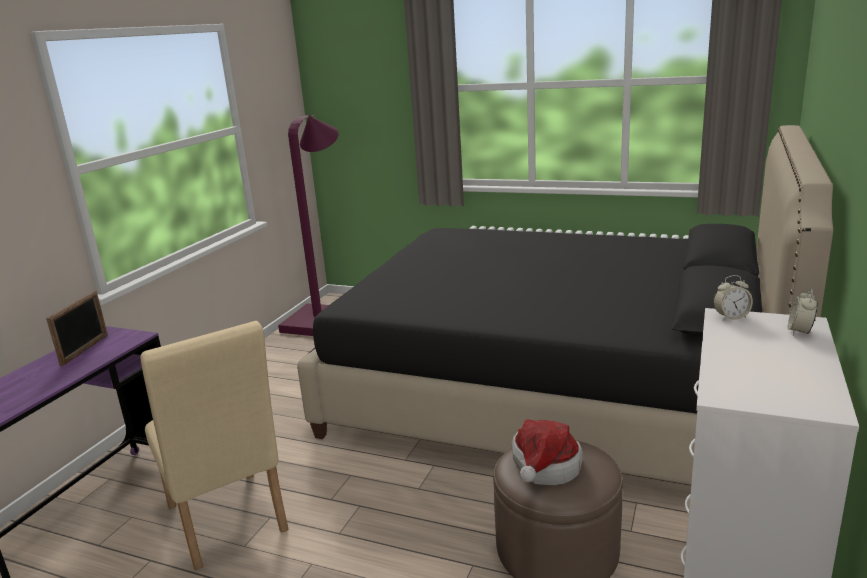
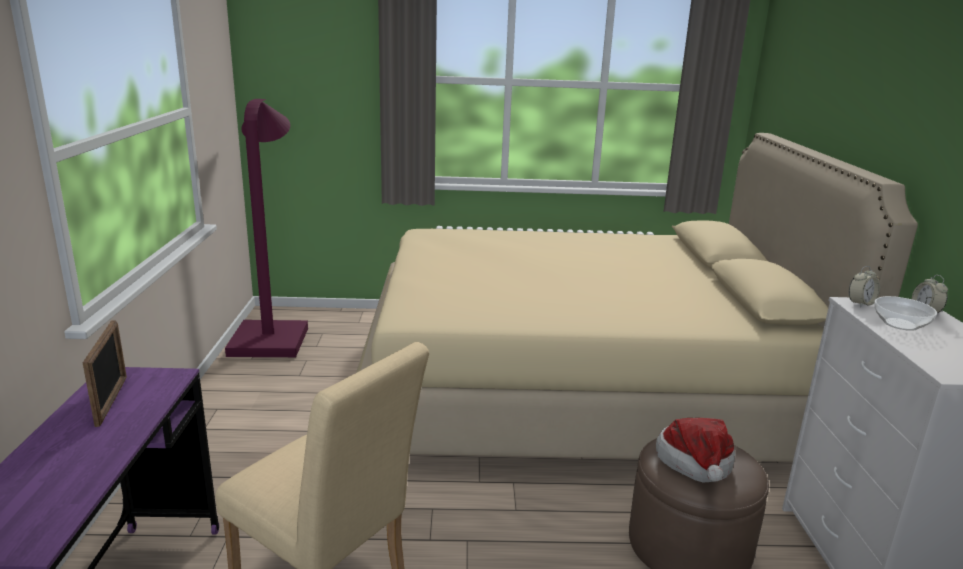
camera: 25 degrees left, 0 degrees up
(556, 392) = (577, 391): black bed -> beige bed
(746, 342) = (901, 325): none -> bowl

